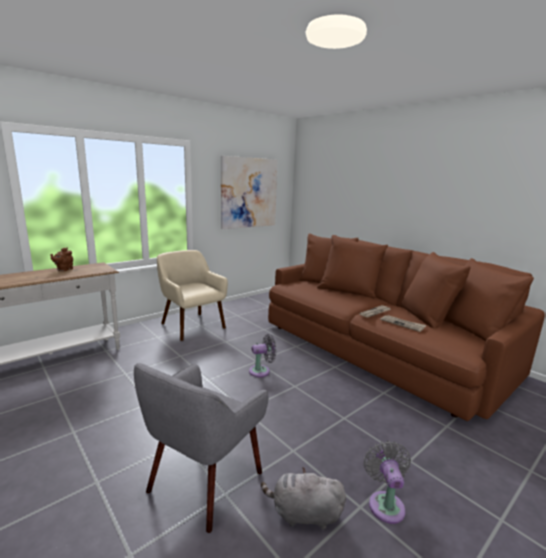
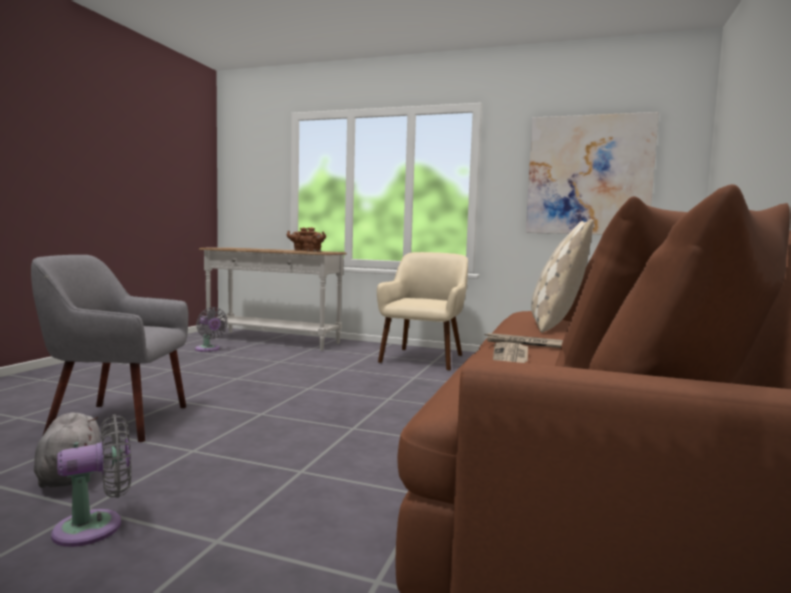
camera: 60 degrees right, 10 degrees down
(88, 269) = (314, 251): none -> brown teapot
(262, 371) = (366, 405): grey fan -> grey fan (208, 349)
(332, 294) = (556, 325): none -> beige pillow

